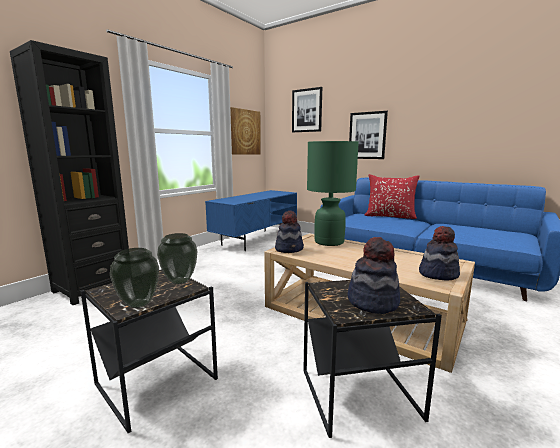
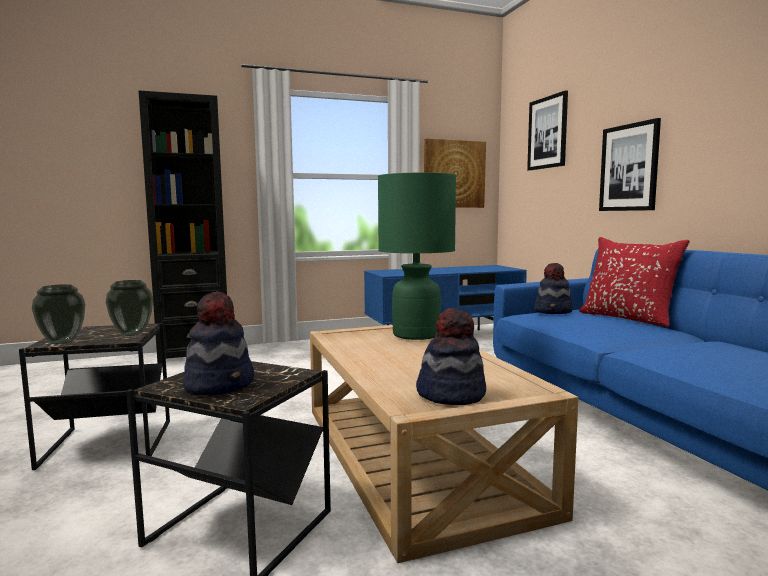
camera: 35 degrees right, 5 degrees down
(289, 249) = (342, 333): hat -> hat (553, 311)

